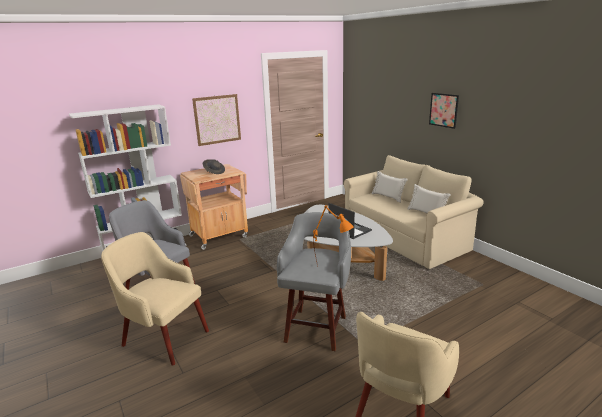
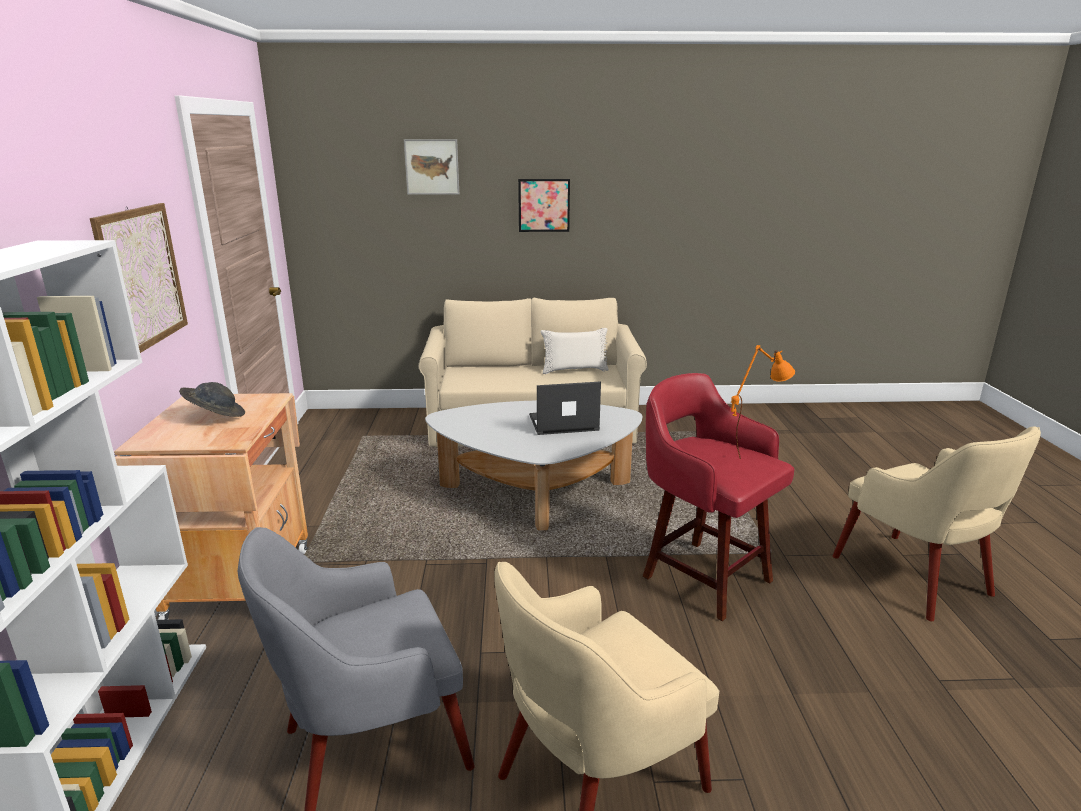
camera: 60 degrees left, 0 degrees up
(317, 327) = (702, 576): grey stool -> red stool
(388, 197) = (482, 370): white pillow -> none
(395, 82) = (432, 167): none -> picture

